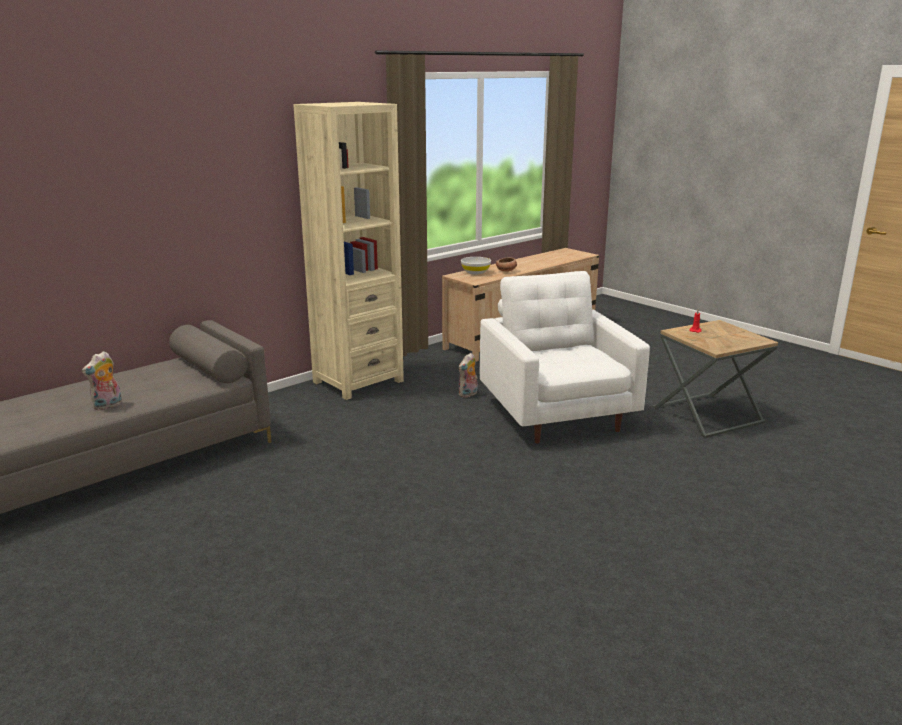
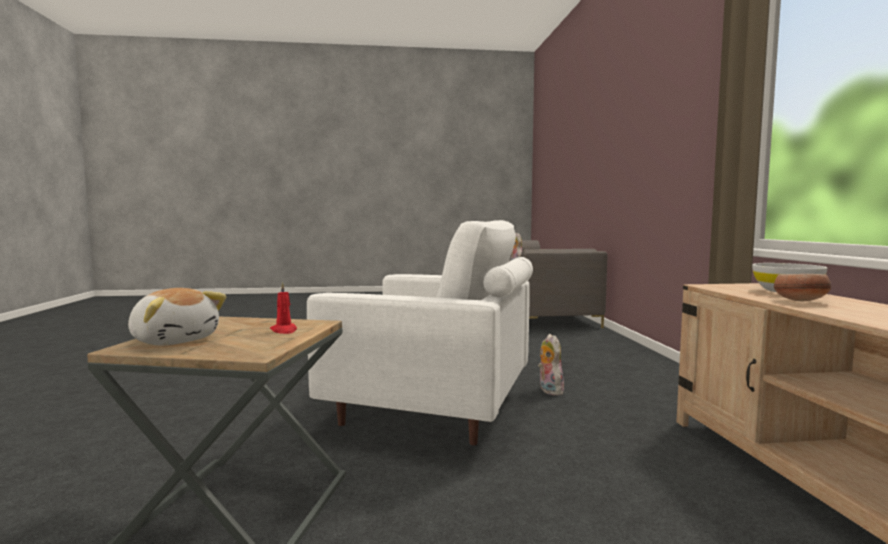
camera: 125 degrees right, 15 degrees down
(358, 381) = (635, 362): beige bookcase -> none
(743, 338) = (175, 340): none -> plush toy

